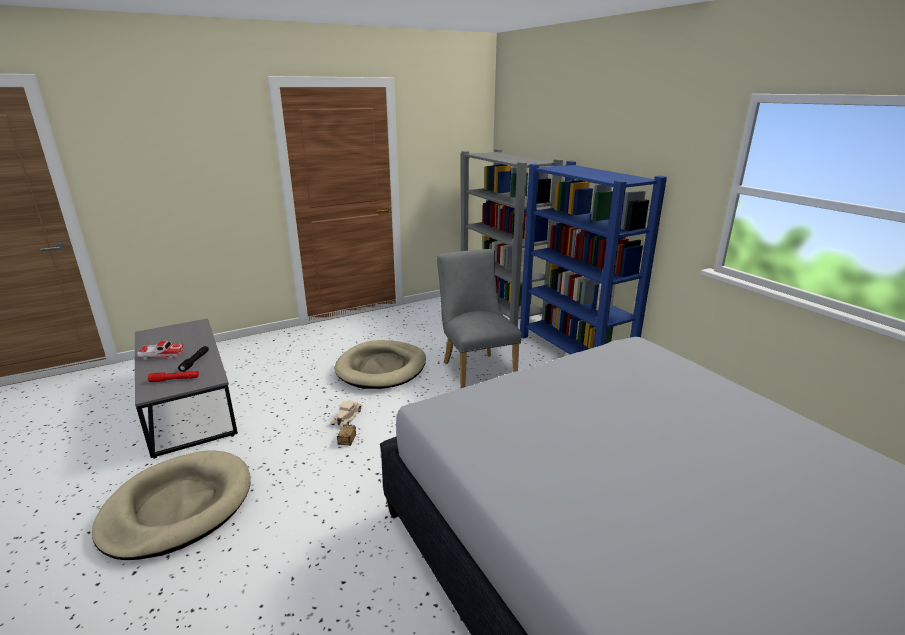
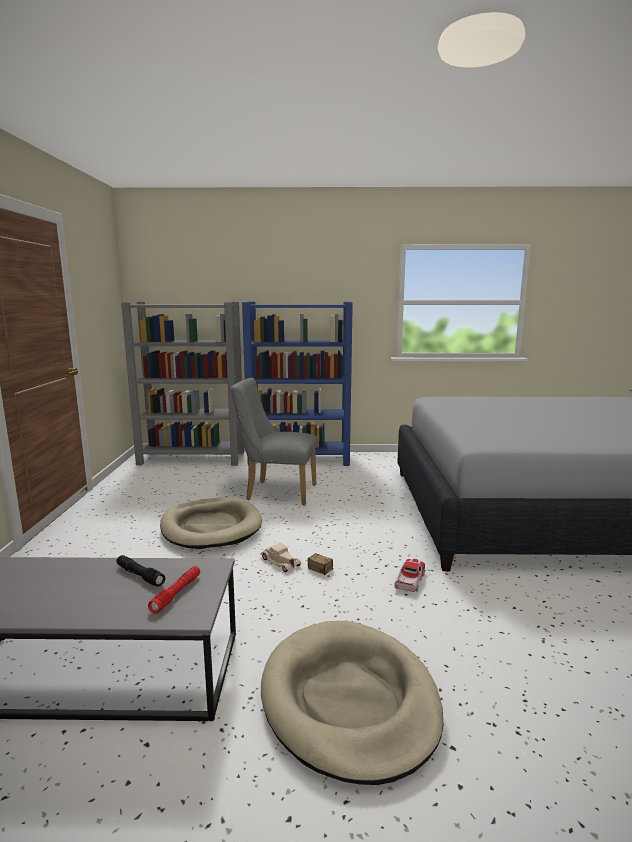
camera: 60 degrees left, 10 degrees down
(162, 355) = (70, 601): toy car -> toy car (410, 581)

